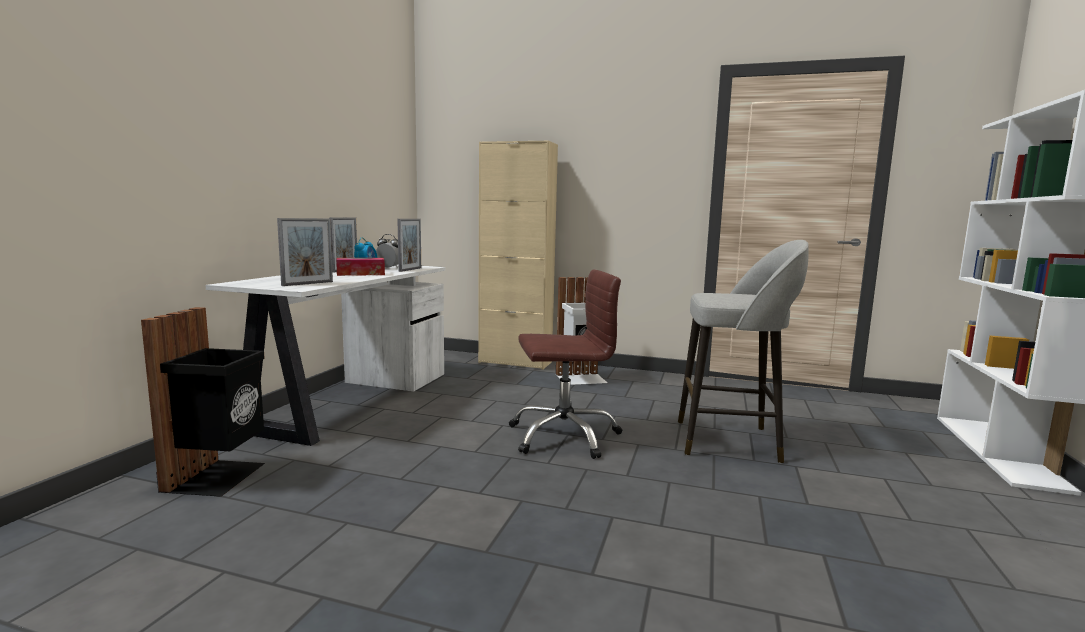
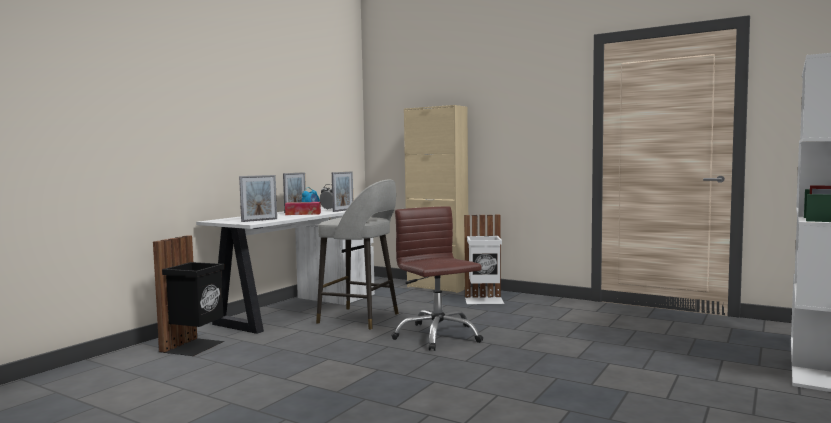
camera: 15 degrees right, 5 degrees down
(563, 436) = (437, 336): brown office chair -> brown office chair turned 120 degrees counterclockwise
(730, 441) = (570, 345): grey stool -> grey stool (360, 319)

